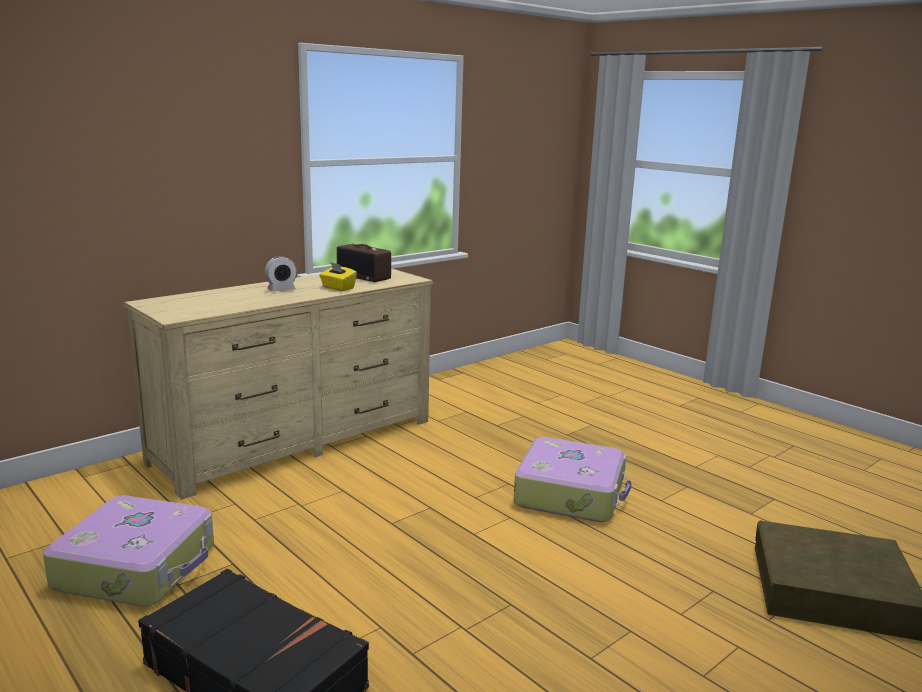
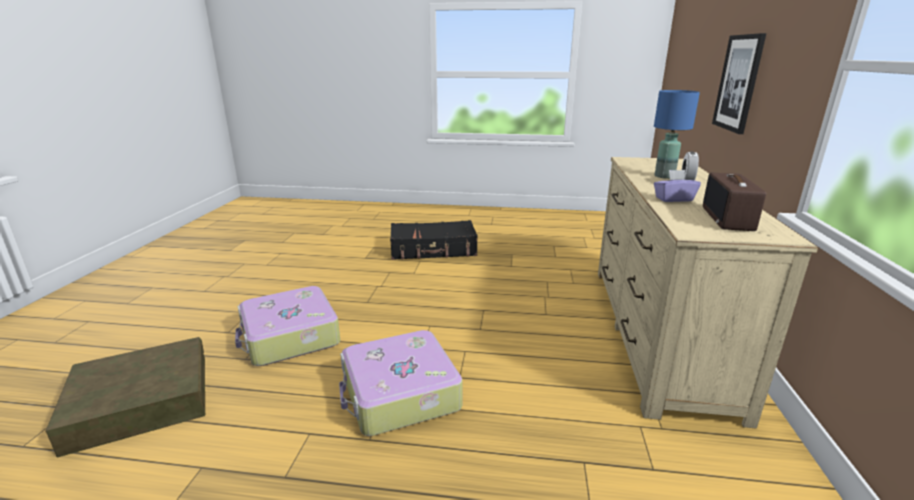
camera: 140 degrees right, 5 degrees up
(138, 195) = (738, 83): none -> picture
(138, 566) = (539, 252): suitcase -> suitcase (289, 337)
(252, 297) = (664, 176): none -> blue table lamp
(338, 288) = (673, 199): yellow tissue box -> purple tissue box
(364, 276) = (728, 219): radio -> radio turned 75 degrees counterclockwise

